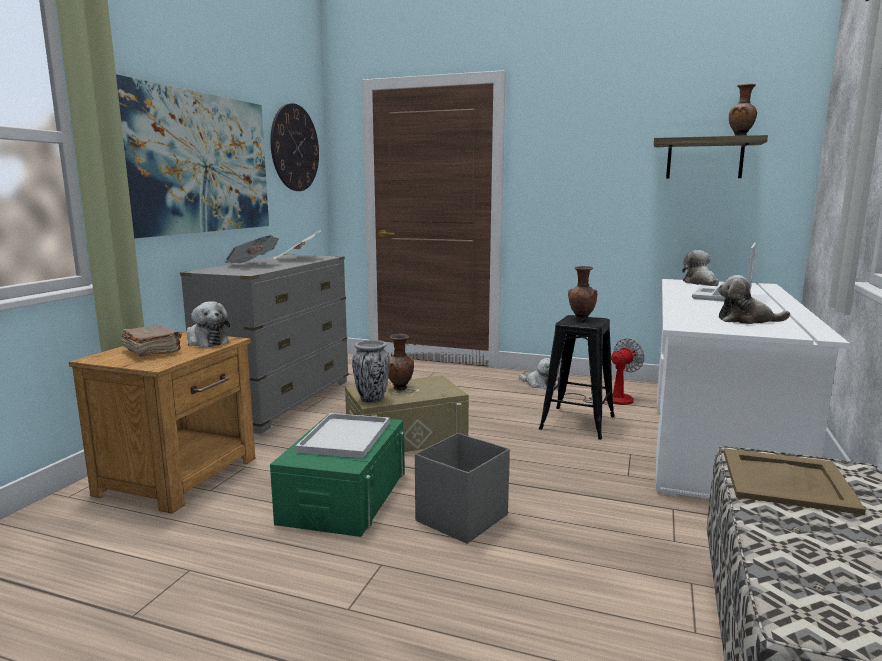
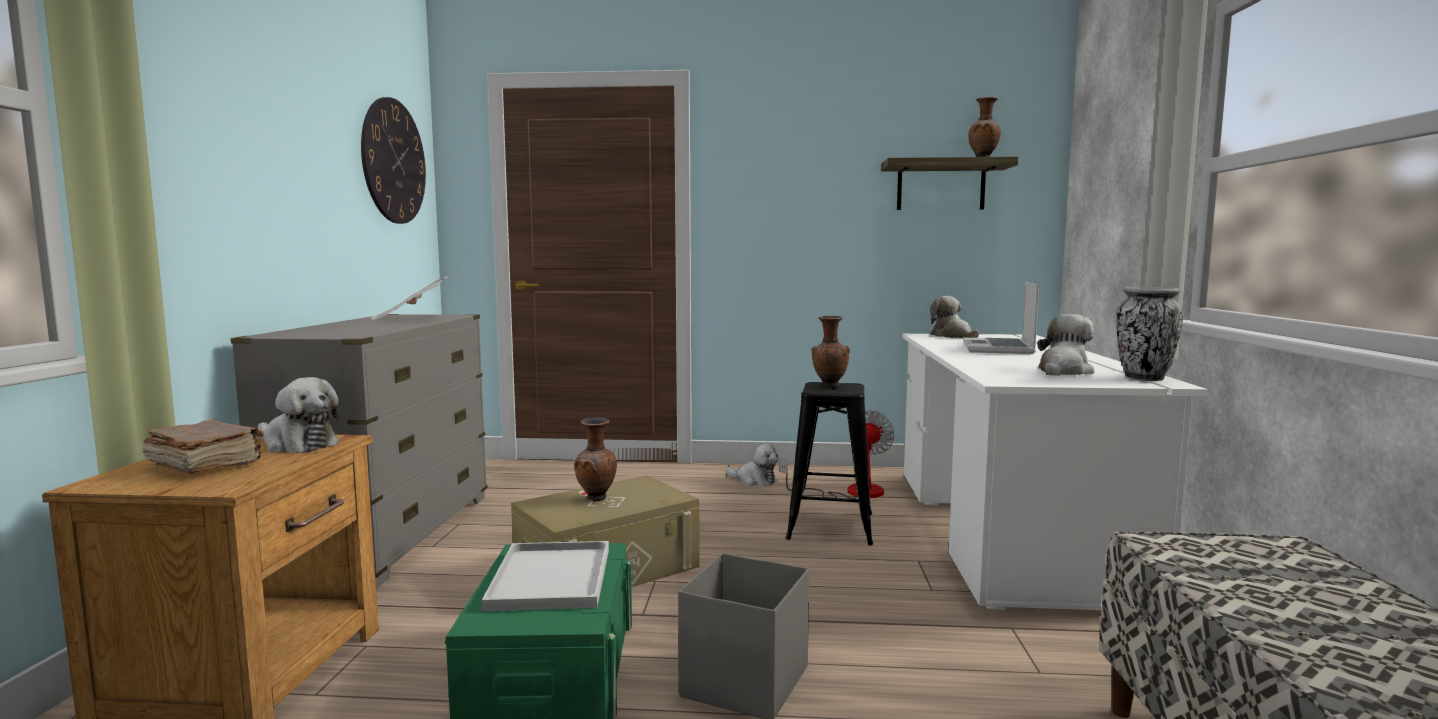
camera: 15 degrees left, 5 degrees down
(200, 163) = (261, 169): picture -> none
(252, 265) = (347, 327): newspaper -> none
(371, 399) = (562, 517): vase -> vase (1143, 378)
(746, 320) = (1063, 371): plush toy -> plush toy turned 135 degrees clockwise
(785, 481) = (1234, 569): beige tray -> none

